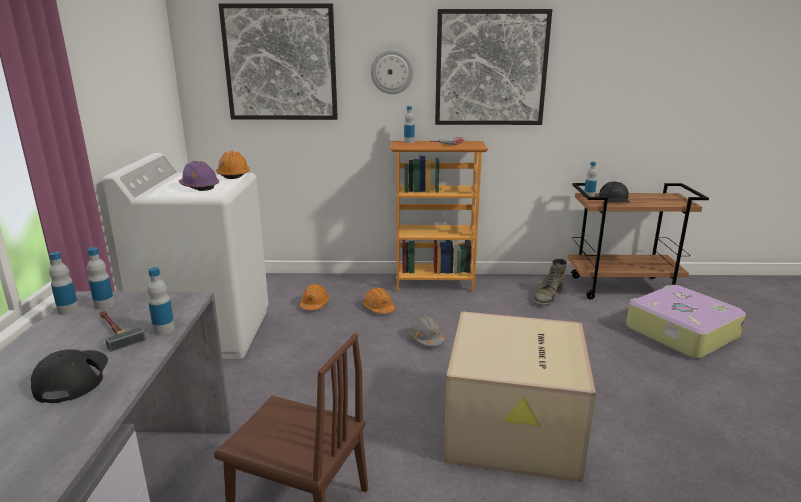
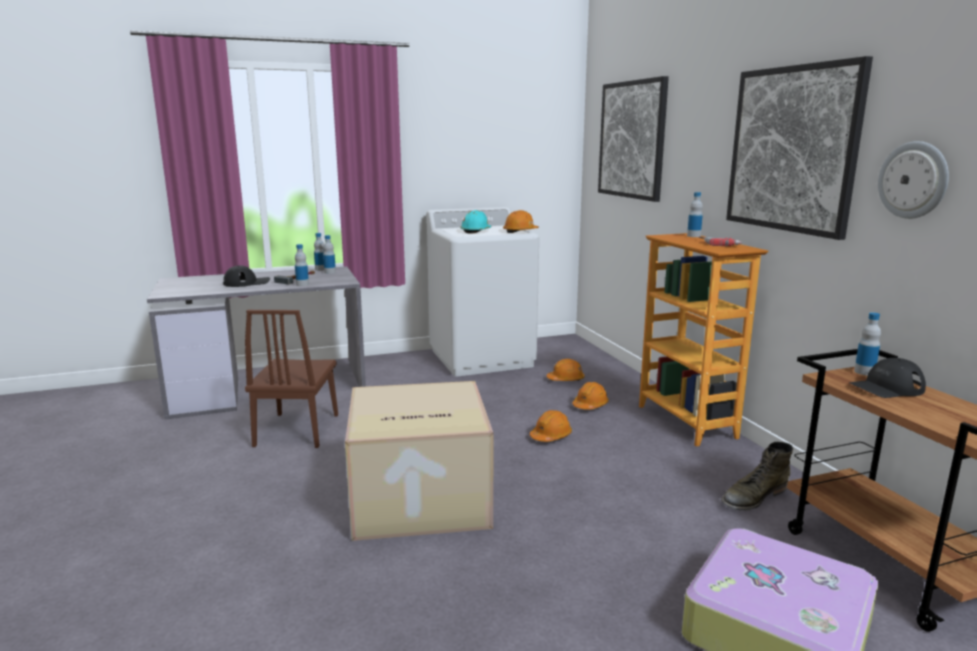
camera: 70 degrees right, 5 degrees down
(199, 187) = (476, 231): purple hard hat -> turquoise hard hat
(392, 71) = (702, 151): wall clock -> wall clock (913, 180)
(426, 339) = (551, 436): grey hard hat -> orange hard hat
(547, 296) = (754, 497): green boot -> green boot turned 45 degrees counterclockwise

